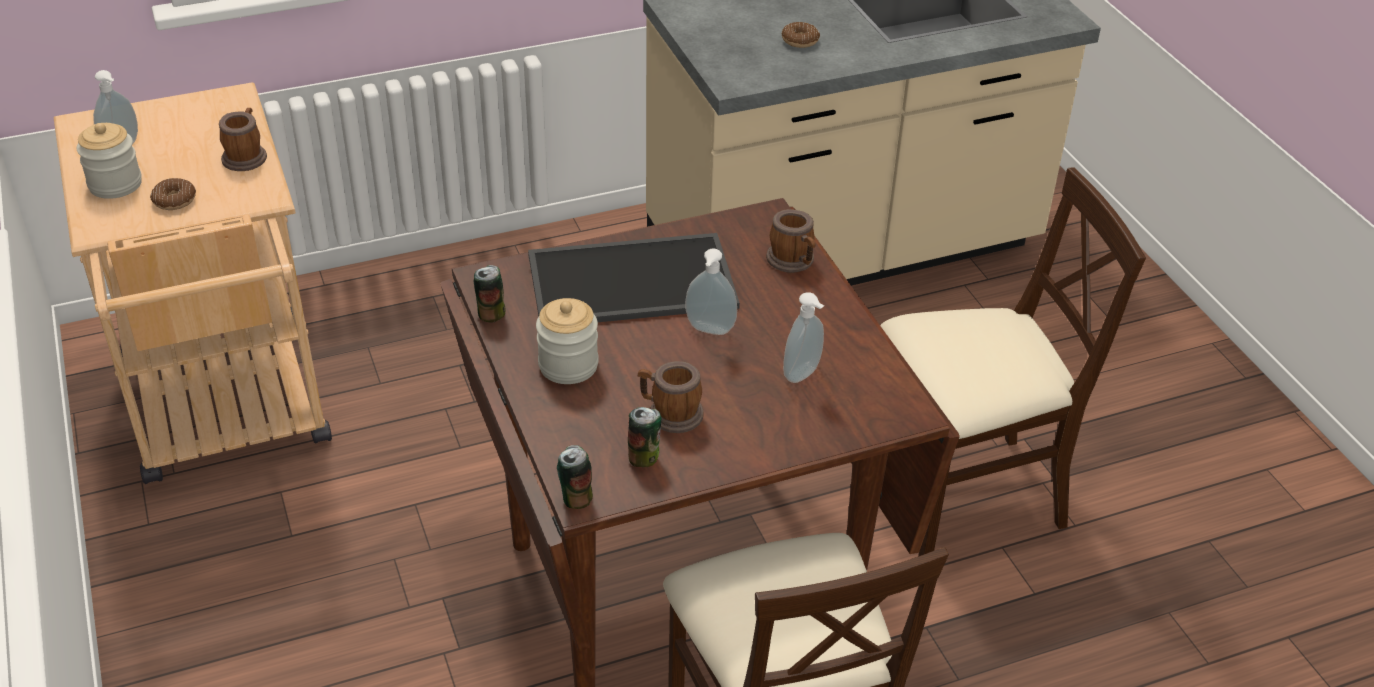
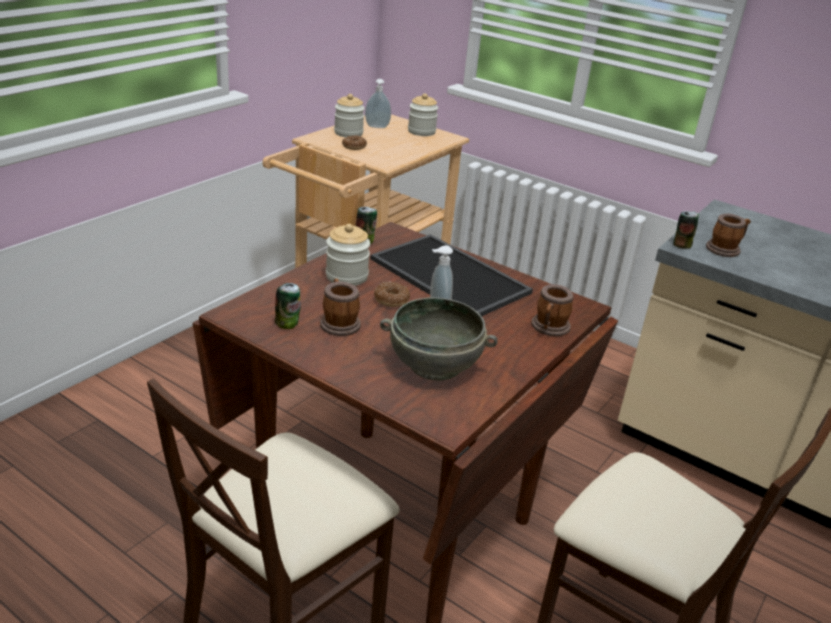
camera: 55 degrees right, 10 degrees down
(187, 113) = (421, 132): none -> jar
(246, 156) = (409, 151): mug -> mug (725, 249)
(576, 498) = (230, 311): can -> can (681, 245)
(800, 40) = (774, 259): donut -> donut (391, 300)
(803, 375) = (435, 364): soap dispenser -> grey bowl

